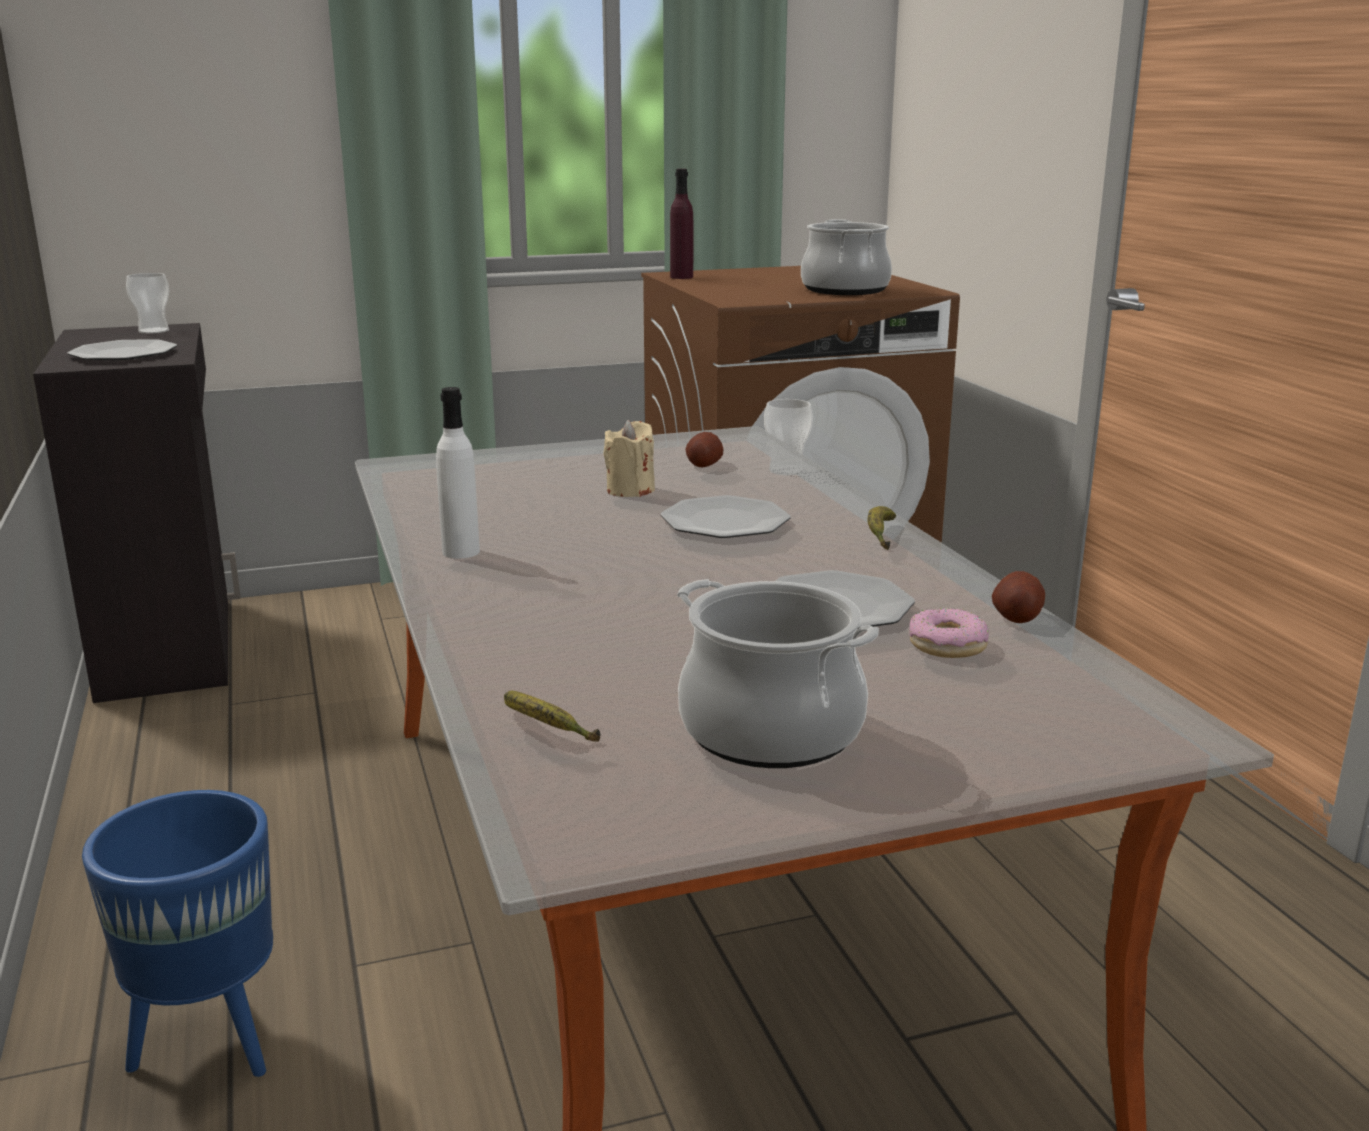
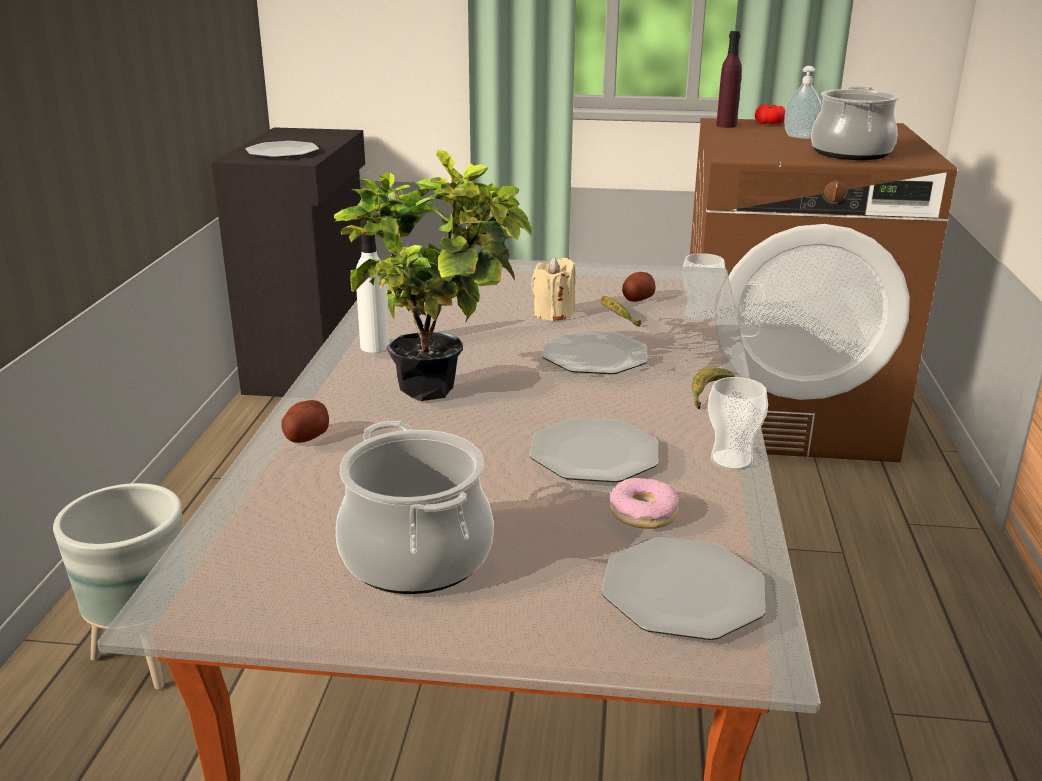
camera: 25 degrees right, 5 degrees up
(154, 331) = (325, 134): cup -> cup (731, 460)
(208, 1044) = (145, 656): blue planter -> grey planter
(544, 730) = (266, 511): banana -> banana (616, 317)
(592, 576) = (440, 387): none -> potted plant
(722, 272) = (769, 123): none -> tomato
(773, 281) = (799, 137): none -> soap dispenser
(1016, 617) = (735, 500): potato -> potato (306, 437)
(1063, 699) = (683, 591): none -> plate

